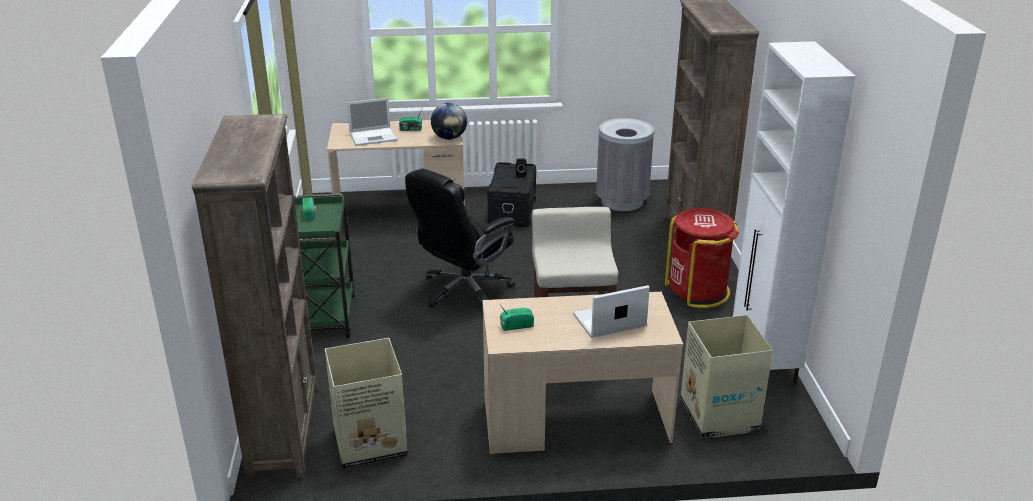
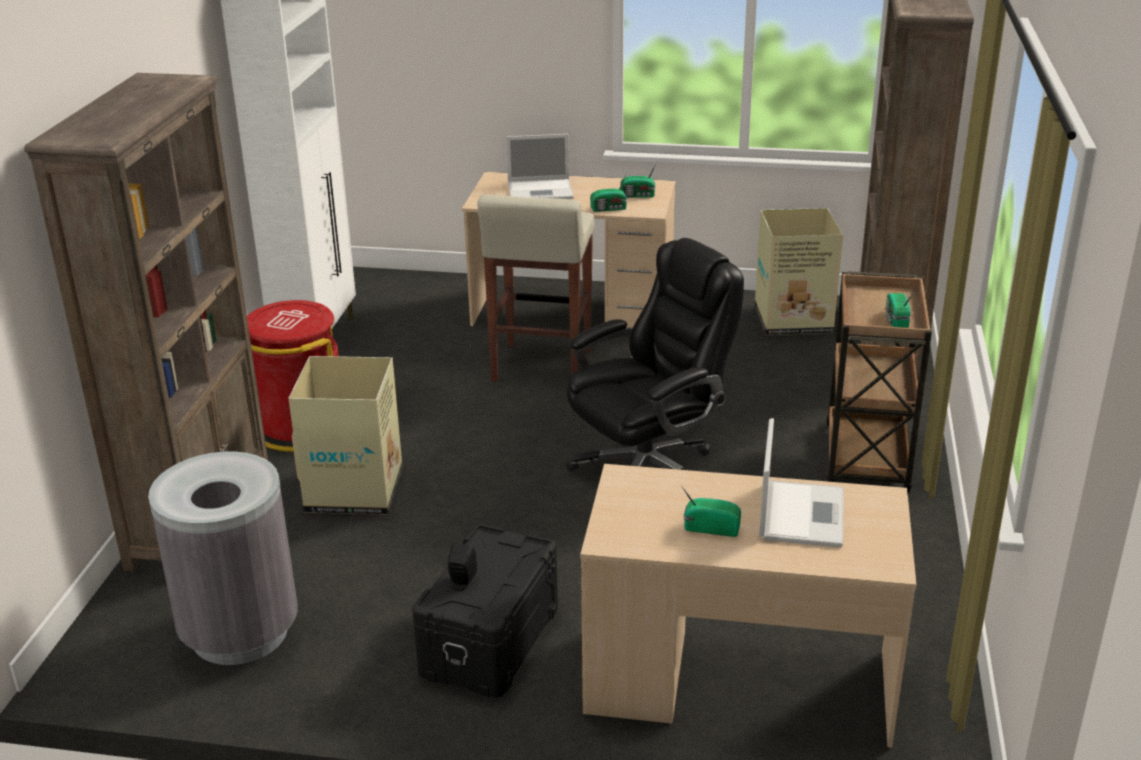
camera: 165 degrees left, 0 degrees up
(326, 315) = (866, 459): green cart -> brown cart
(374, 136) = (801, 513): laptop -> laptop turned 105 degrees clockwise
(449, 138) = (627, 485): globe -> none
(534, 305) = (609, 209): none -> radio
(719, 416) = (423, 301): cardboard box -> cardboard box (355, 490)

